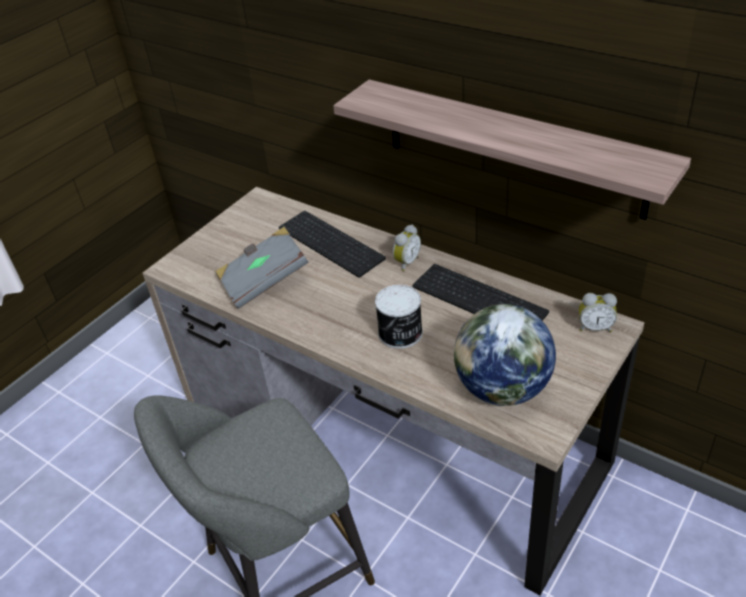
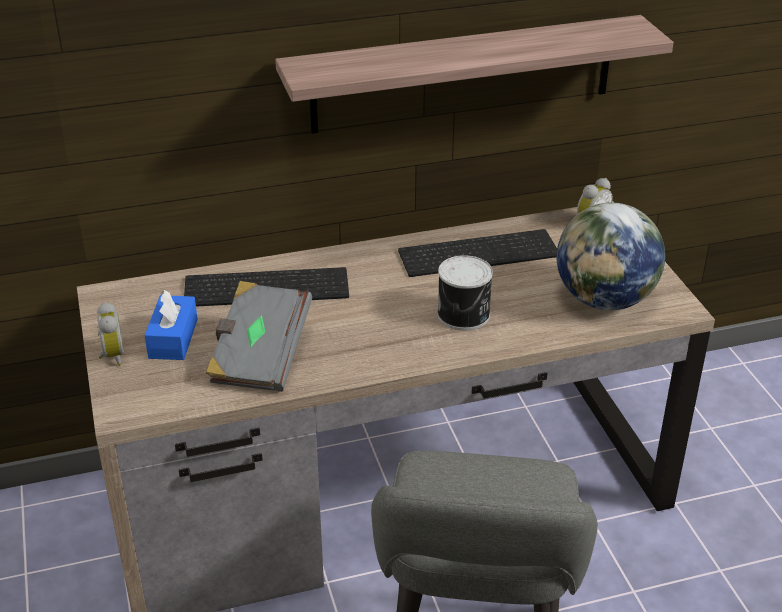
camera: 55 degrees left, 5 degrees down
(246, 243) = (173, 338): none -> blue tissue box
(406, 262) = (368, 262): alarm clock -> alarm clock (111, 356)

